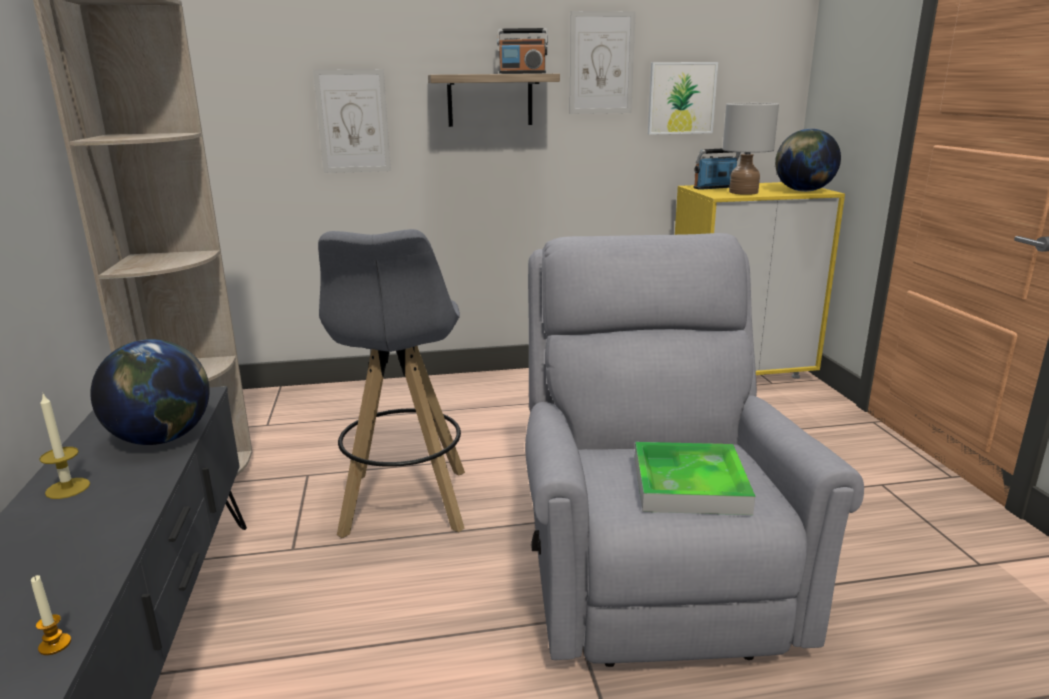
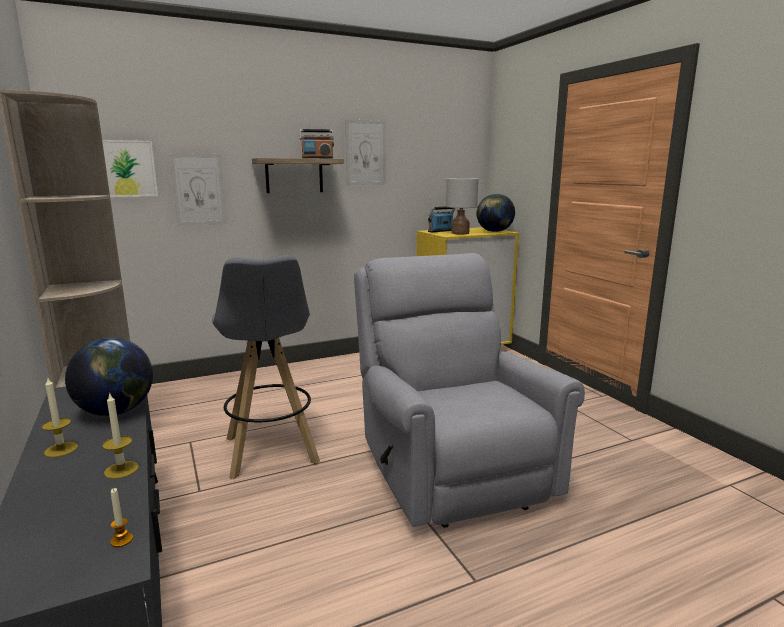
camera: 15 degrees left, 5 degrees down
(117, 531) = (121, 470): none -> candle
(681, 98) = (415, 175): picture -> picture (125, 169)
(689, 485) = (483, 403): tray -> none

